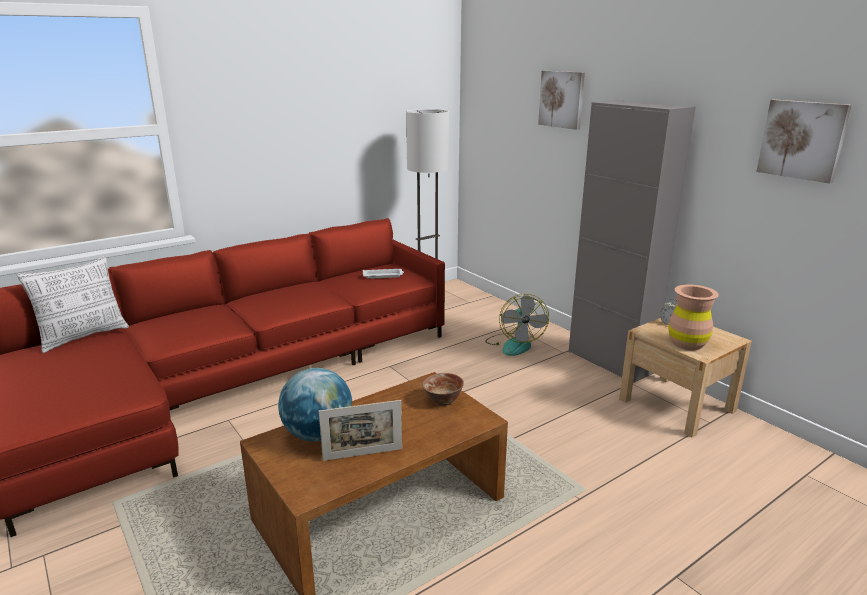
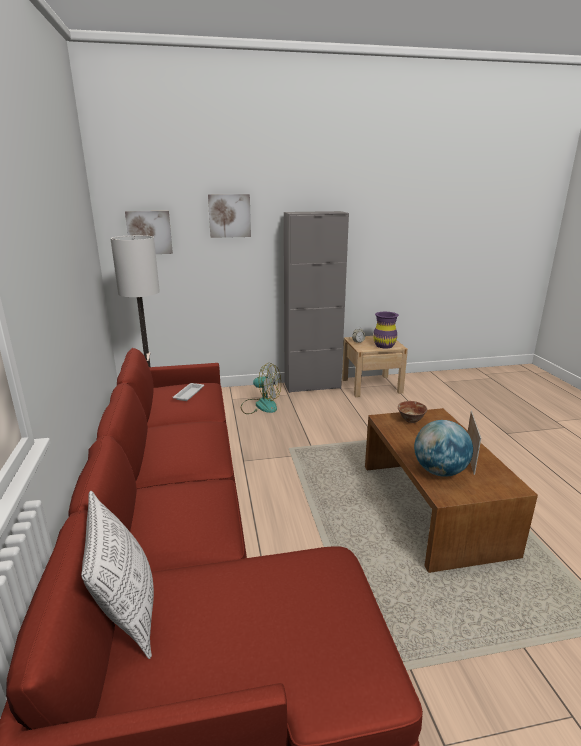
camera: 65 degrees left, 0 degrees up
(687, 343) = (384, 345): brown vase -> purple vase
(802, 140) = (399, 223): picture -> picture (149, 232)

